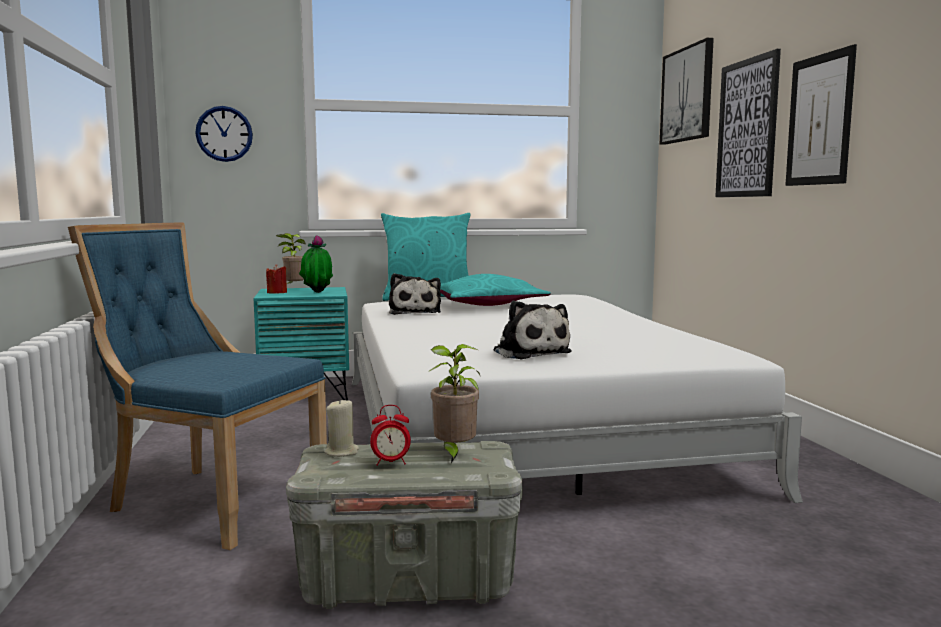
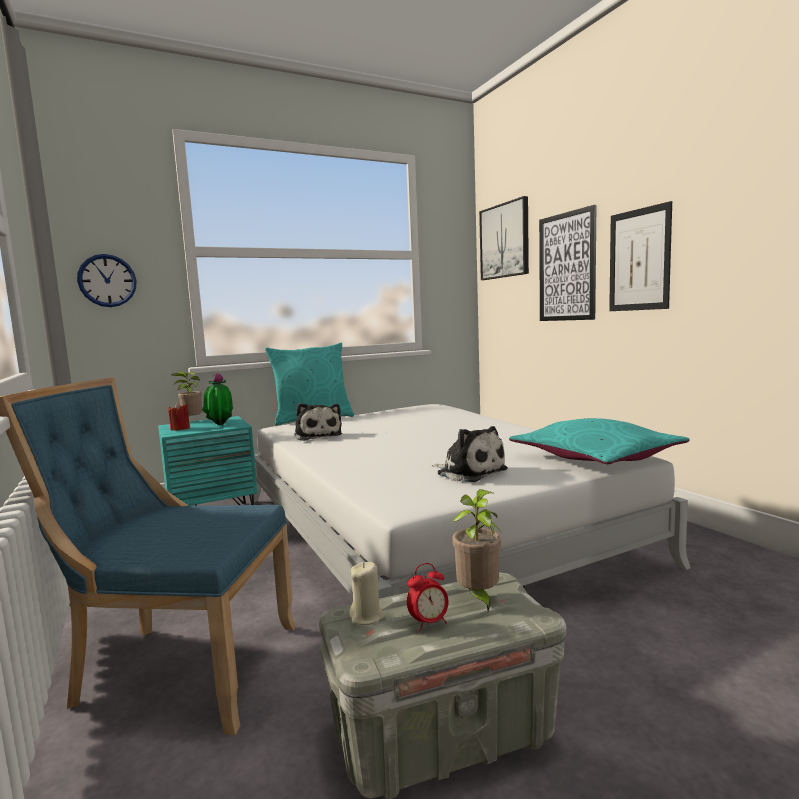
camera: 15 degrees left, 0 degrees up
(486, 305) = (372, 422): turquoise pillow -> turquoise pillow (595, 457)

